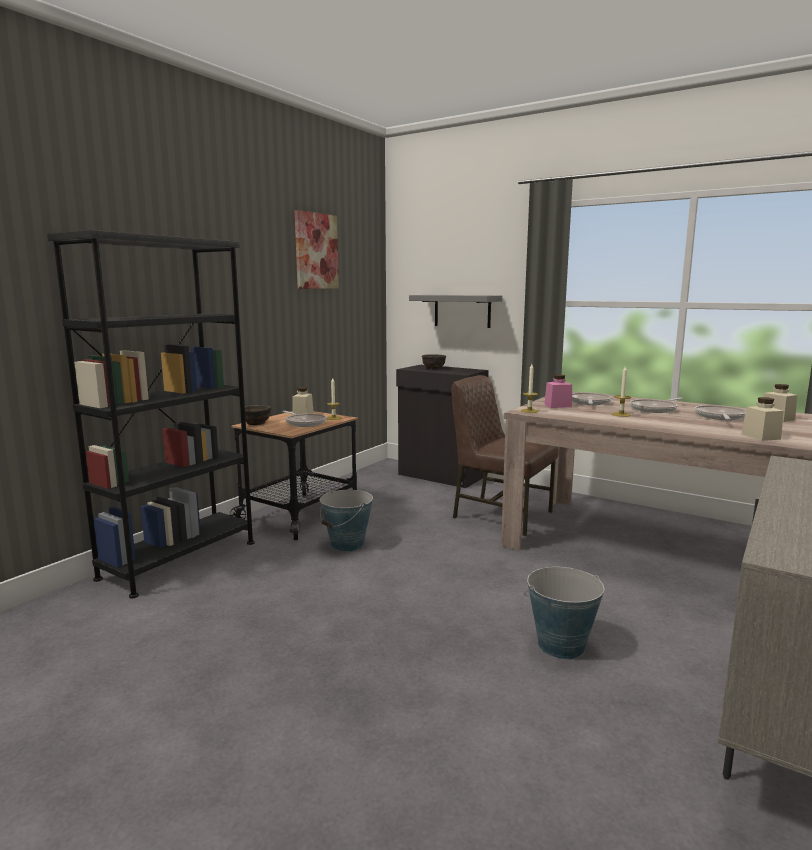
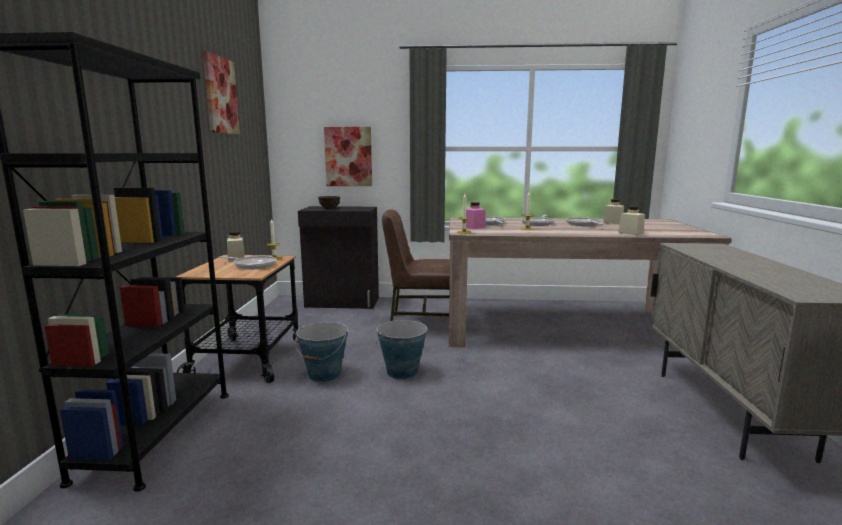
camera: 30 degrees left, 0 degrees up
(256, 423) = (200, 271): brown bowl -> none
(462, 311) = (348, 156): grey shelf -> picture
(560, 645) = (567, 408): bucket -> bucket (402, 372)

